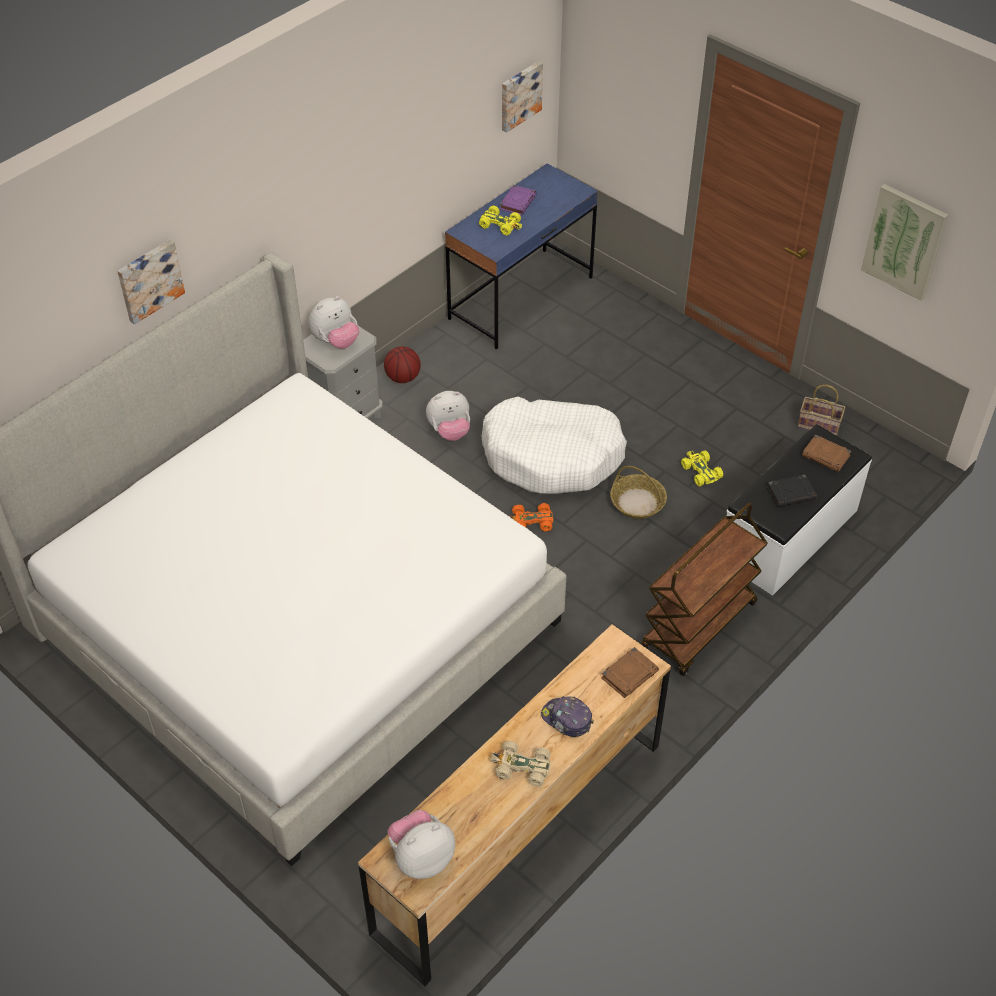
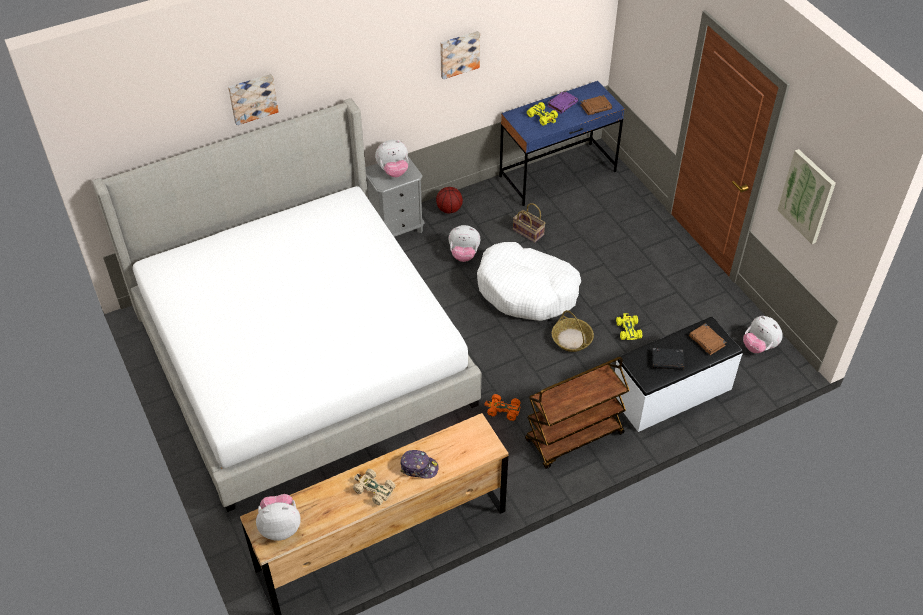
camera: 20 degrees right, 0 degrees up
(519, 95) = (577, 27): picture -> picture (459, 54)
(531, 522) = (490, 332): orange toy car -> orange toy car (503, 410)
(566, 719) = (419, 467): cap -> cap turned 135 degrees clockwise
(629, 674) = (476, 450): brown book -> brown book (596, 107)
(820, 425) = (734, 320): basket -> basket (529, 232)
(864, 449) = (759, 346): none -> plush toy

